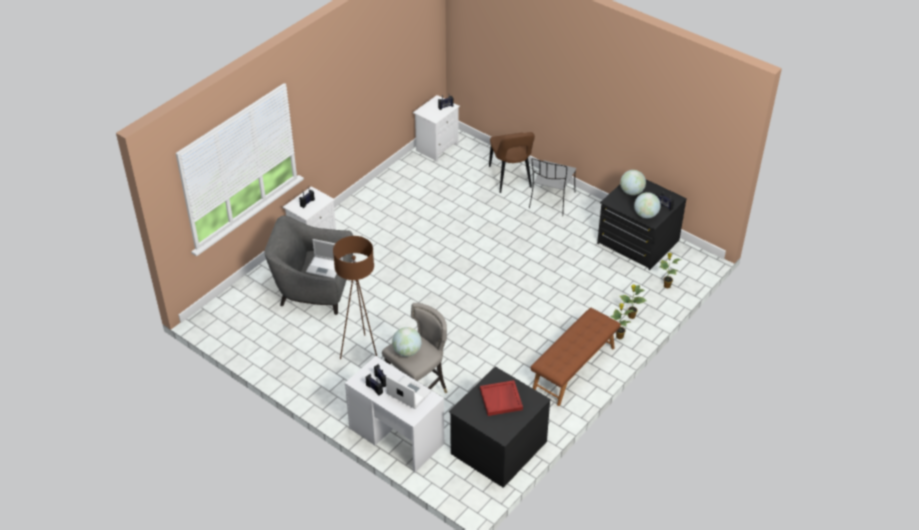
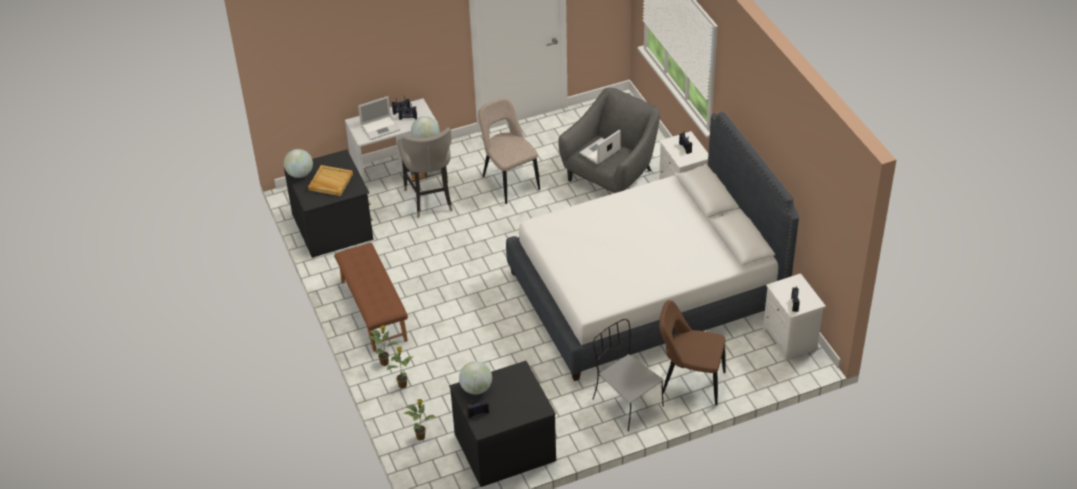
camera: 120 degrees right, 0 degrees up
(361, 351) = (509, 181): brown floor lamp -> beige chair
(438, 226) = (646, 291): none -> white bed
(501, 399) = (330, 182): red tray -> beige tray
(631, 192) = (522, 395): globe -> globe (300, 174)

